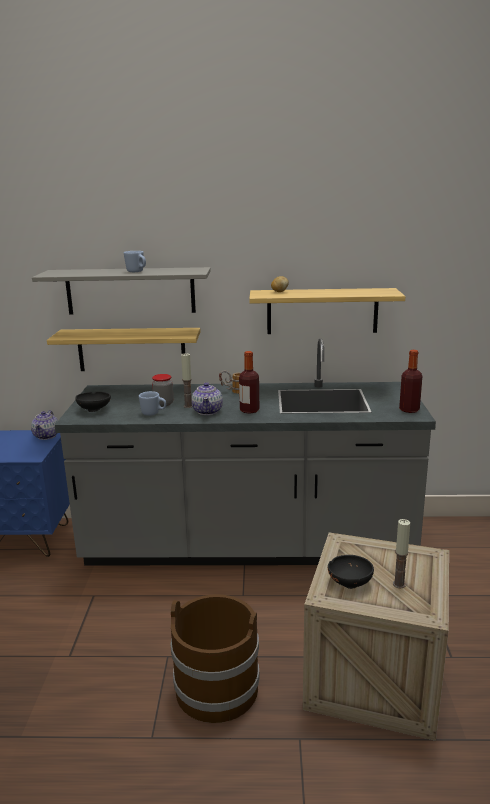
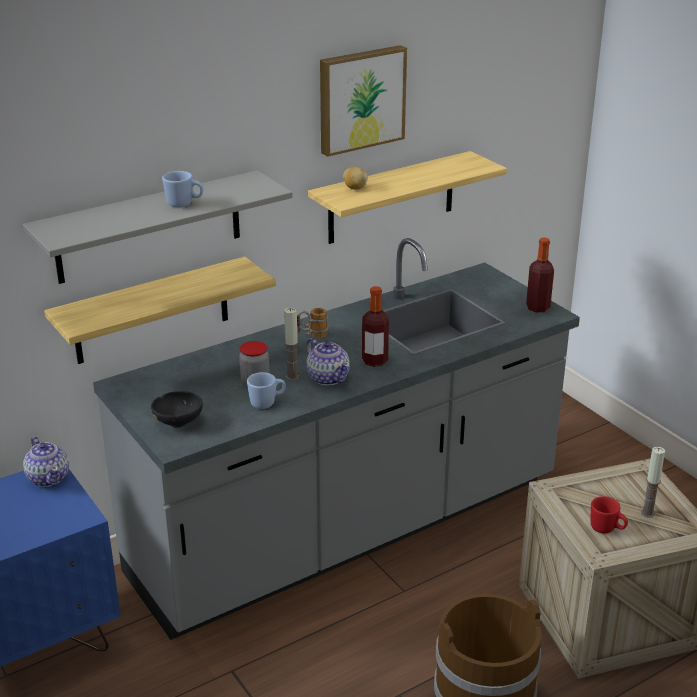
camera: 35 degrees left, 10 degrees up
(295, 229) = (360, 99): none -> picture
(349, 582) = (607, 529): black bowl -> red mug

